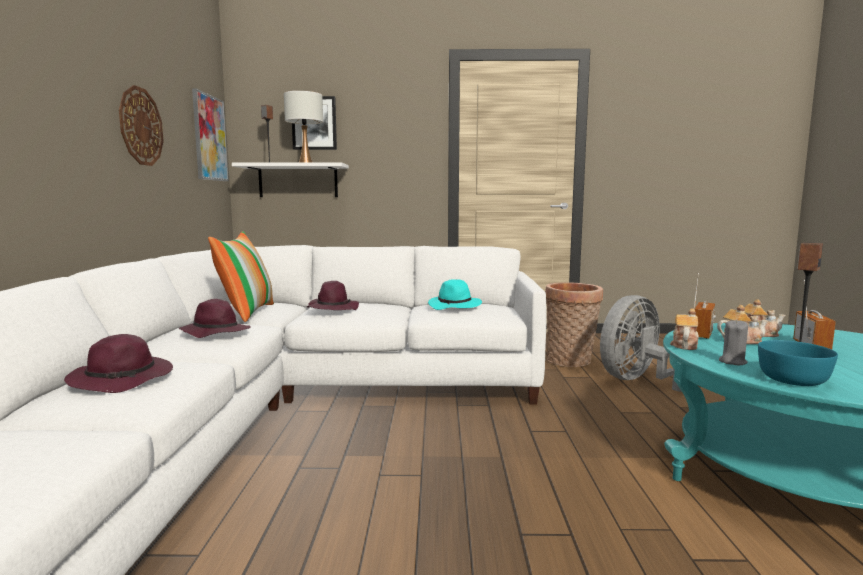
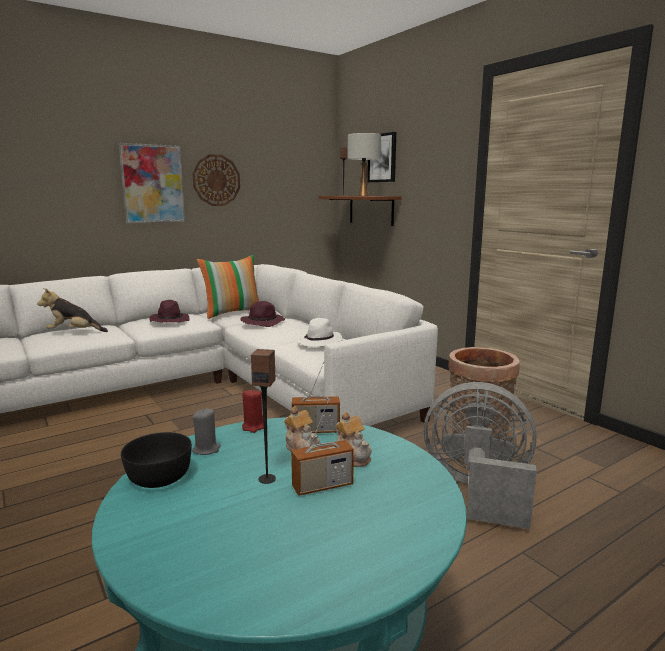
camera: 55 degrees right, 5 degrees up
(123, 379) = (74, 332): purple hat -> plush toy
(209, 138) = (307, 177): picture -> picture (152, 184)
(298, 181) = (371, 210): white shelf -> brown shelf
(455, 306) = (320, 343): turquoise hat -> white hat
(684, 345) = (253, 427): teapot -> red candle
(792, 380) = (158, 476): turquoise bowl -> black bowl

